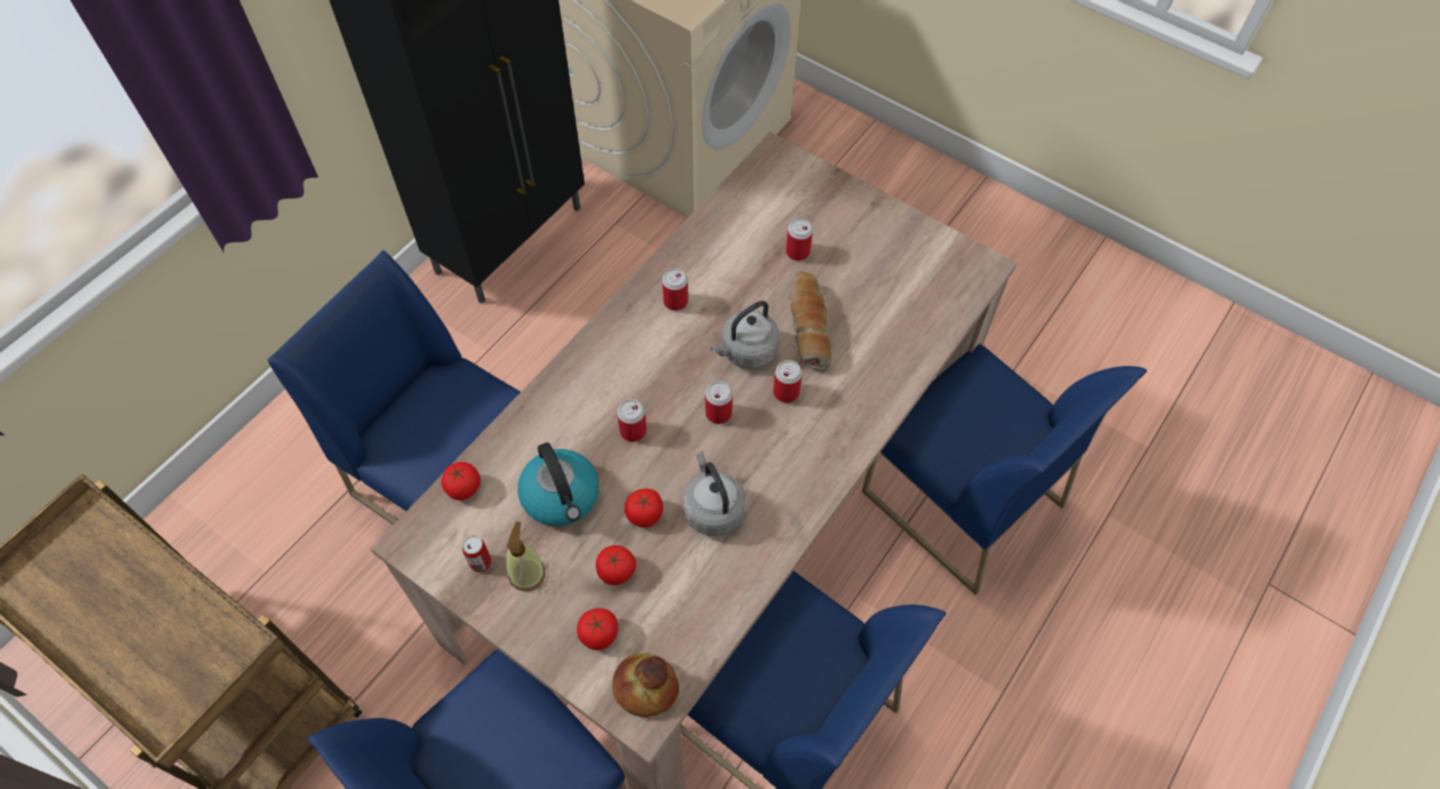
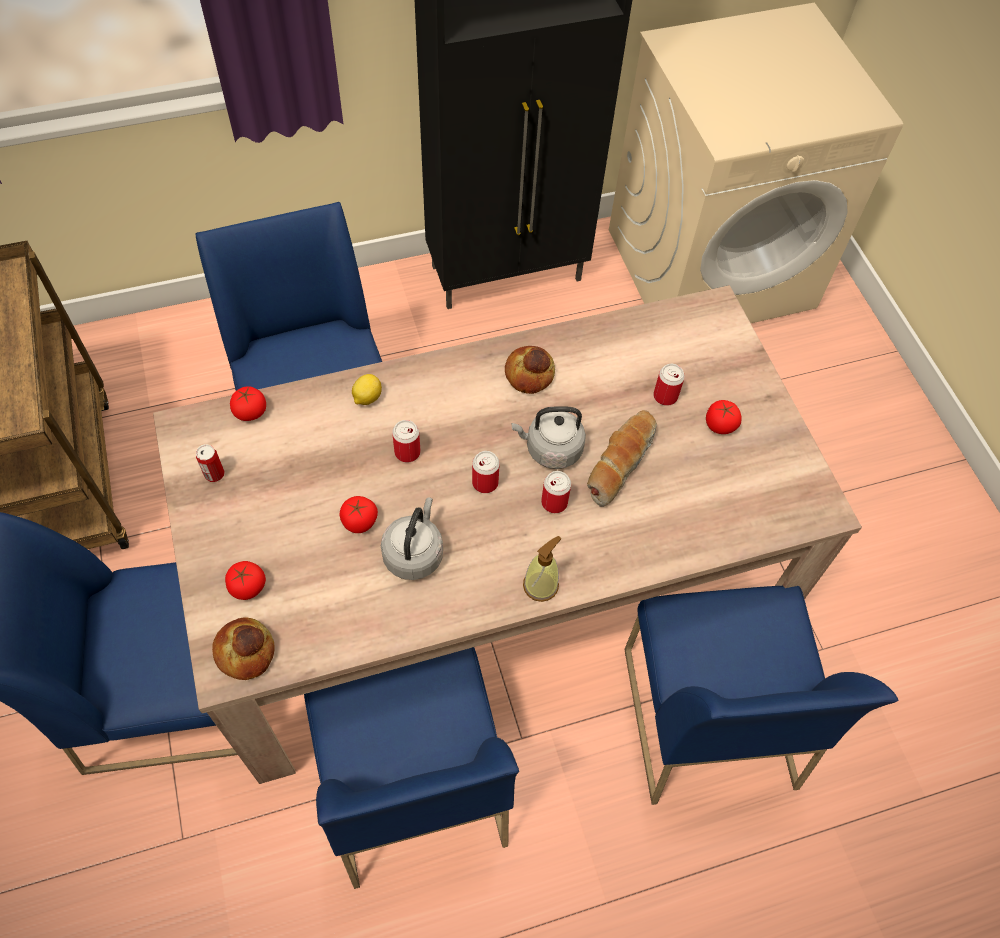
camera: 35 degrees right, 0 degrees up
(527, 574) = (238, 505): soap dispenser -> soap dispenser (541, 585)
(557, 408) = (367, 398): none -> lemon
(562, 496) = (312, 466): kettle -> none
(616, 571) = (301, 549): tomato -> tomato (720, 425)
(675, 301) = (529, 374): can -> bread

